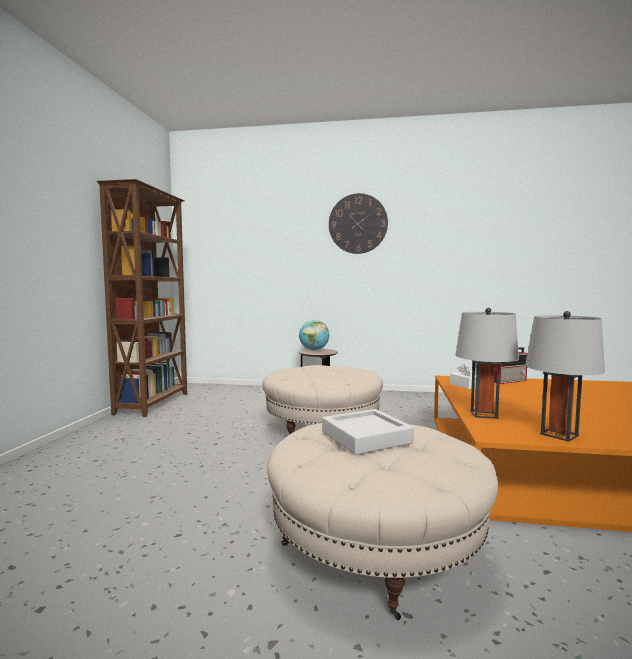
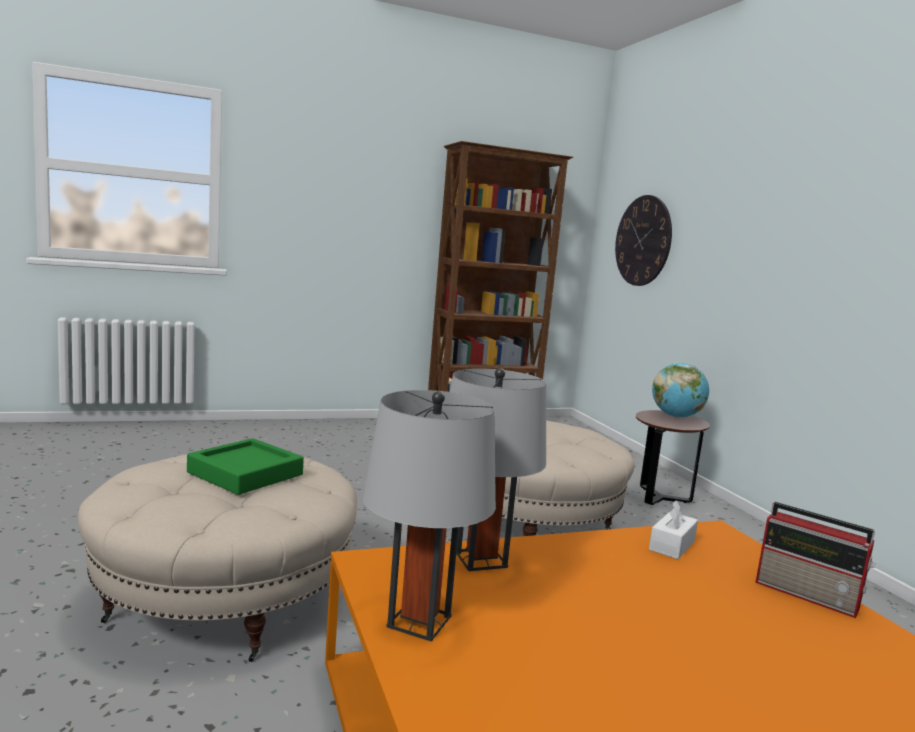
camera: 60 degrees right, 5 degrees up
(358, 224) = (821, 184): wall clock -> wall clock (643, 241)
(366, 437) = (245, 474): grey tray -> green tray

